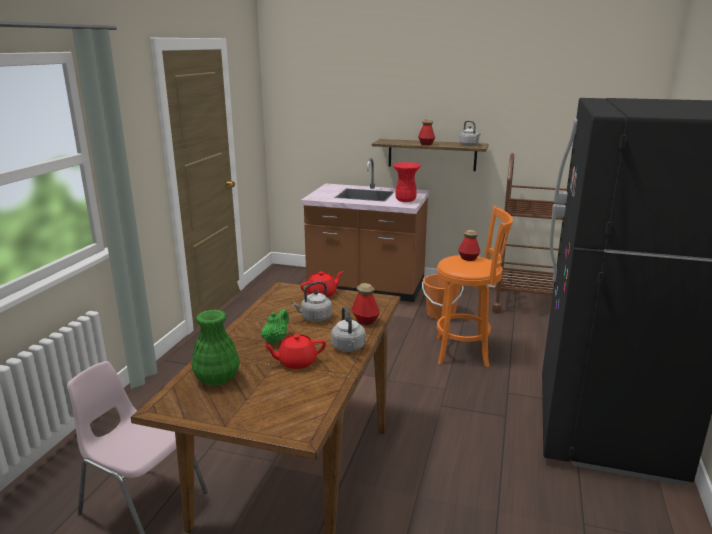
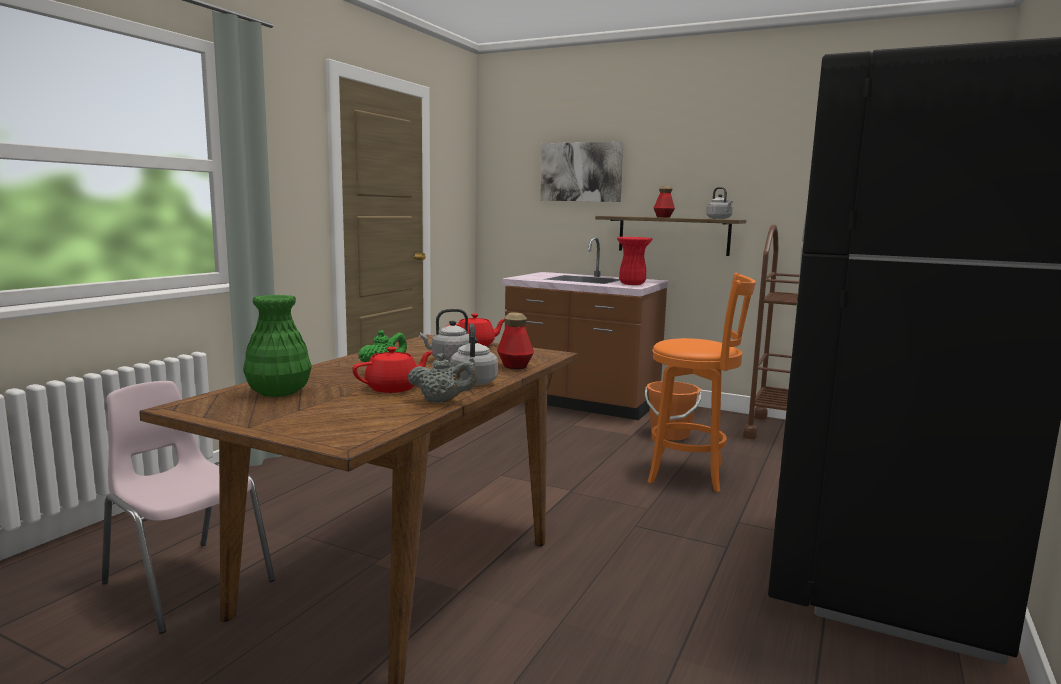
camera: 10 degrees right, 10 degrees down
(296, 362) = (393, 388): red teapot -> red teapot turned 150 degrees clockwise
(339, 374) = (442, 401): none -> grey teapot
(355, 102) = (581, 172): none -> picture
(468, 258) = (697, 340): bottle -> none

